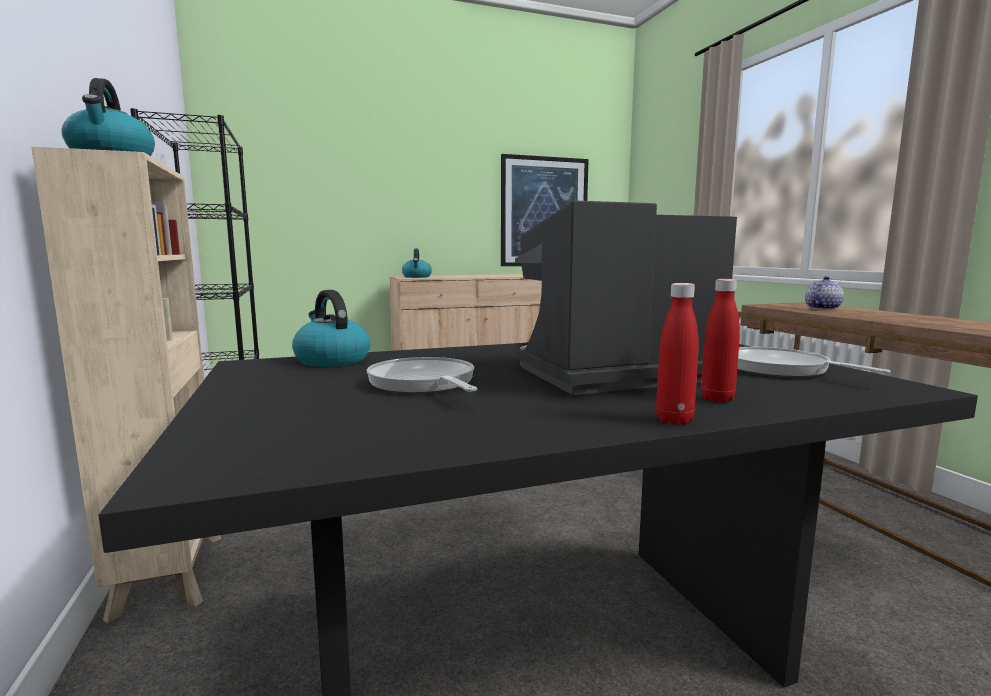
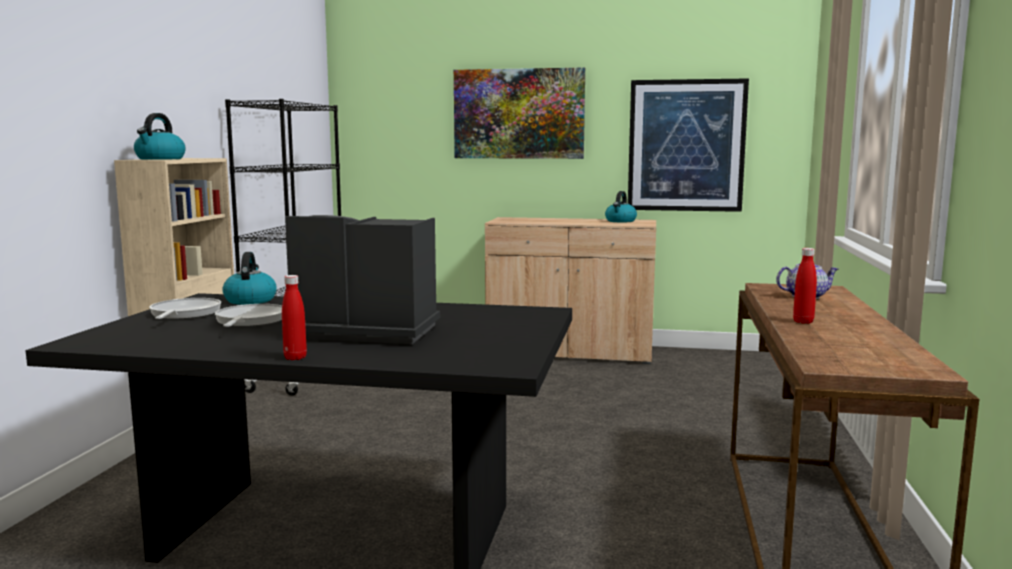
camera: 30 degrees right, 0 degrees up
(404, 178) = (519, 114): none -> picture
(417, 277) = (513, 220): kettle -> kettle (620, 221)
(717, 399) = (362, 353): red bottle -> red bottle (803, 322)
(780, 369) = (487, 344): frying pan -> frying pan (184, 314)

